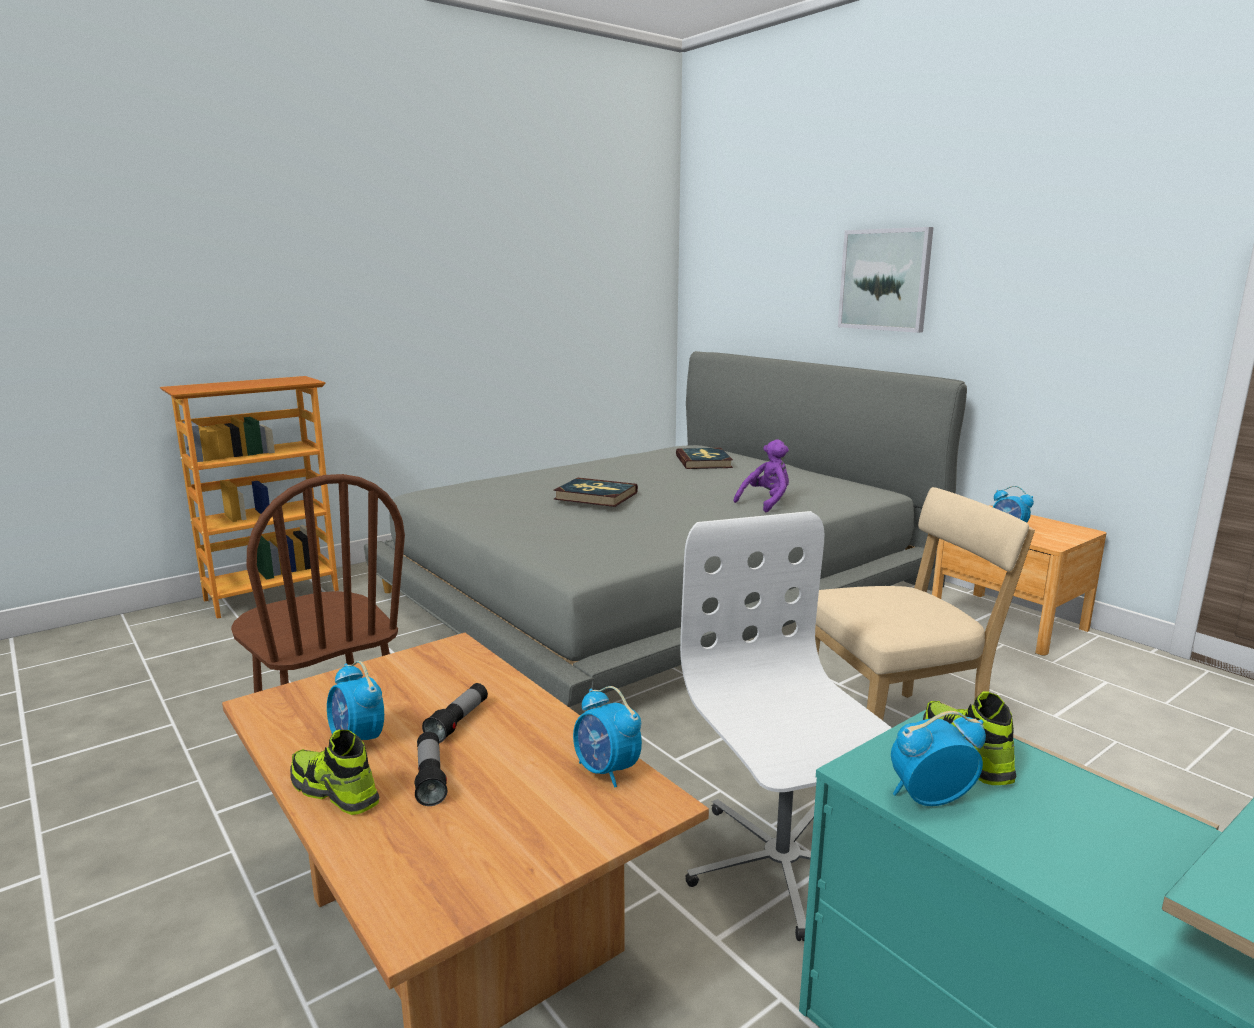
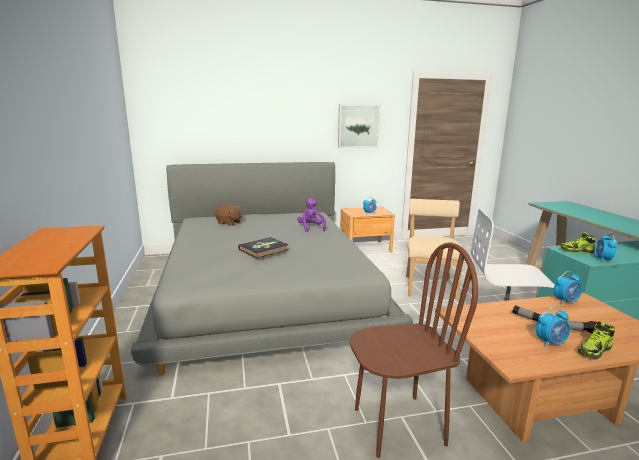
camera: 65 degrees left, 0 degrees up
(704, 462) = (229, 223): book -> brown plush toy
(885, 280) = (281, 121): picture -> picture (358, 126)

